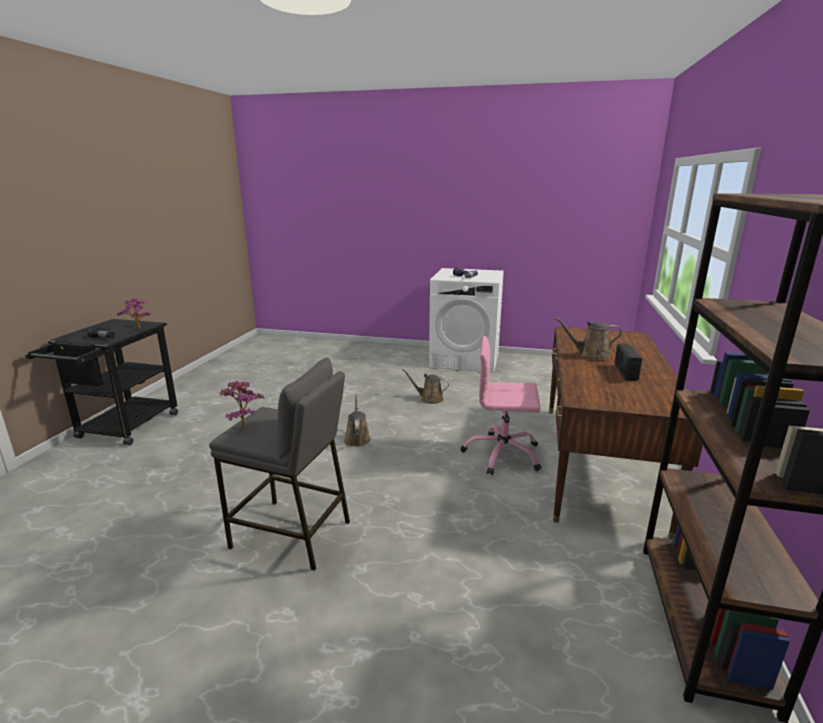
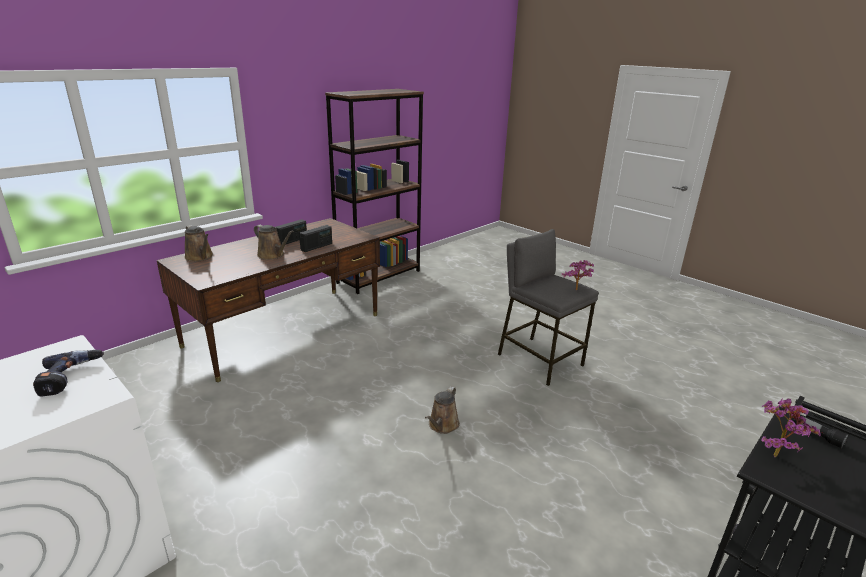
camera: 150 degrees left, 5 degrees up
(429, 399) = (296, 459): brown watering can -> brown watering can (200, 257)
(502, 454) = (337, 359): pink office chair -> none
(584, 373) = (316, 247): none -> radio

